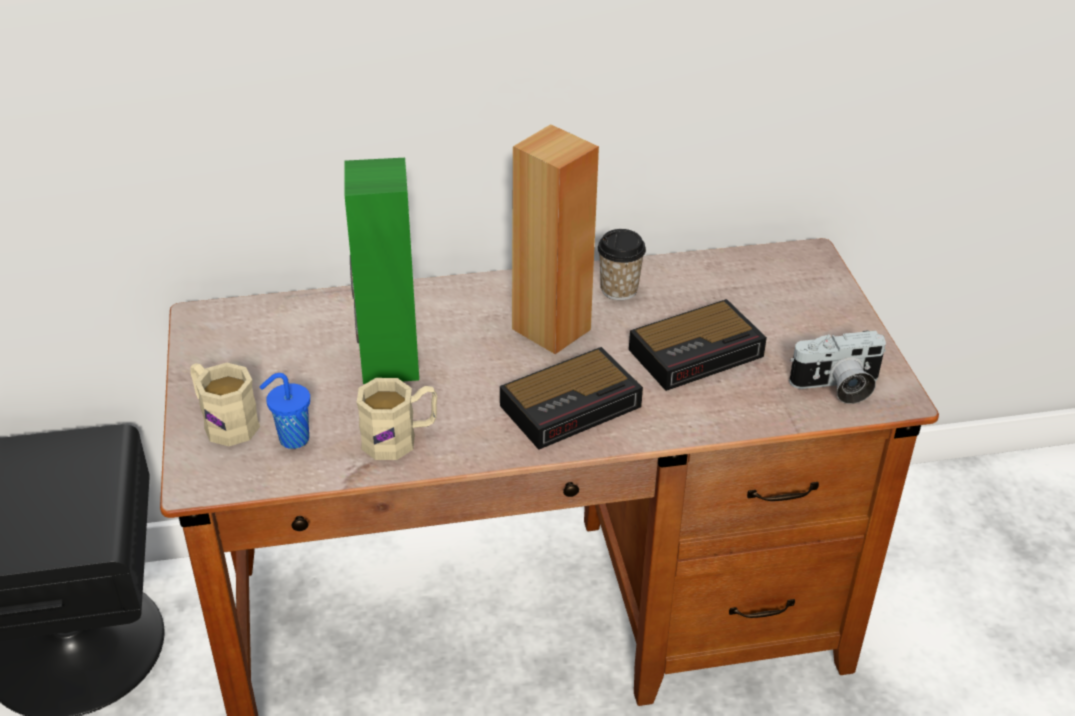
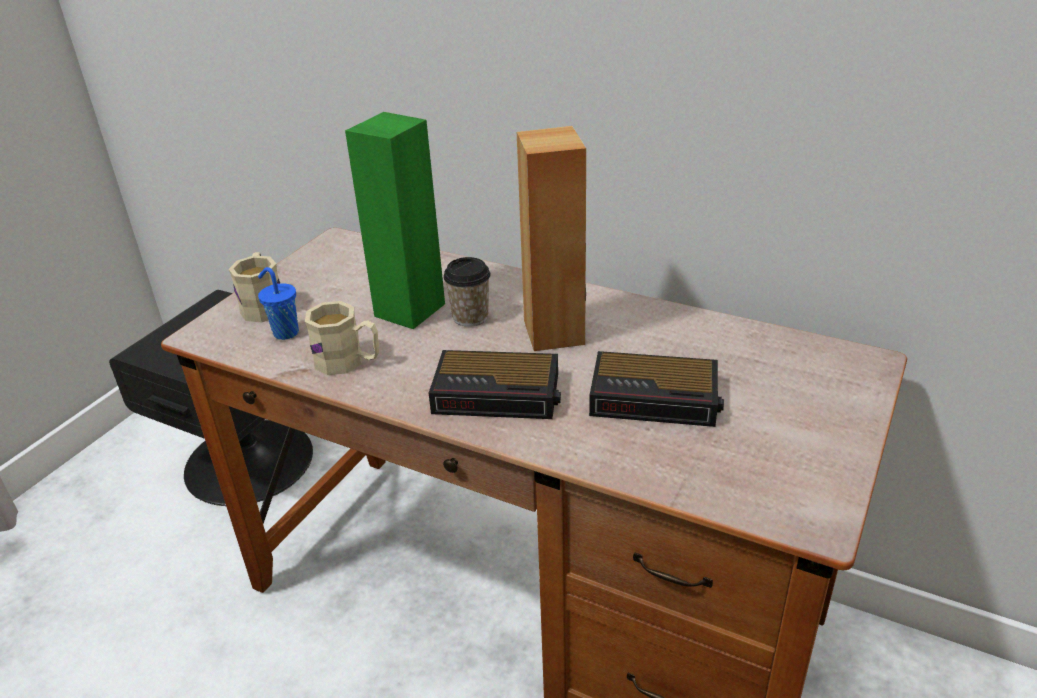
camera: 40 degrees right, 5 degrees down
(619, 289) = (646, 324): cup -> cup (470, 317)
(837, 387) = (760, 485): camera -> none

